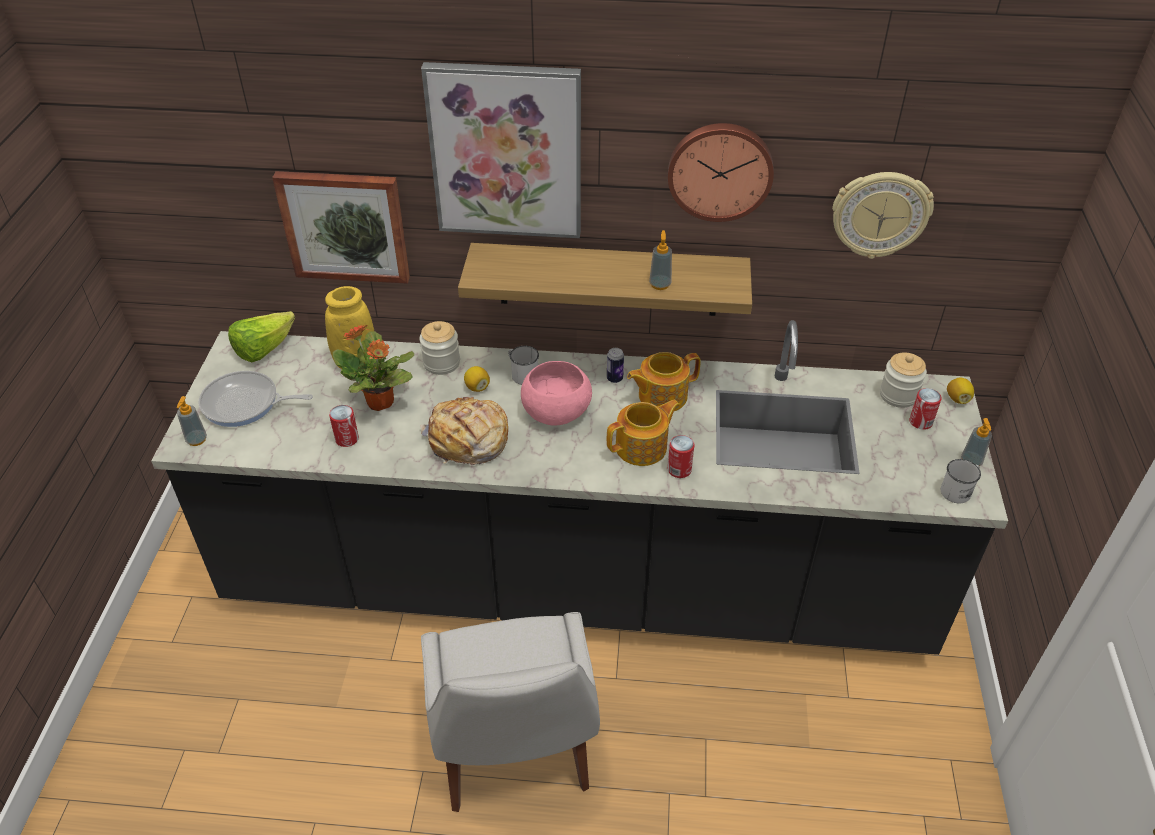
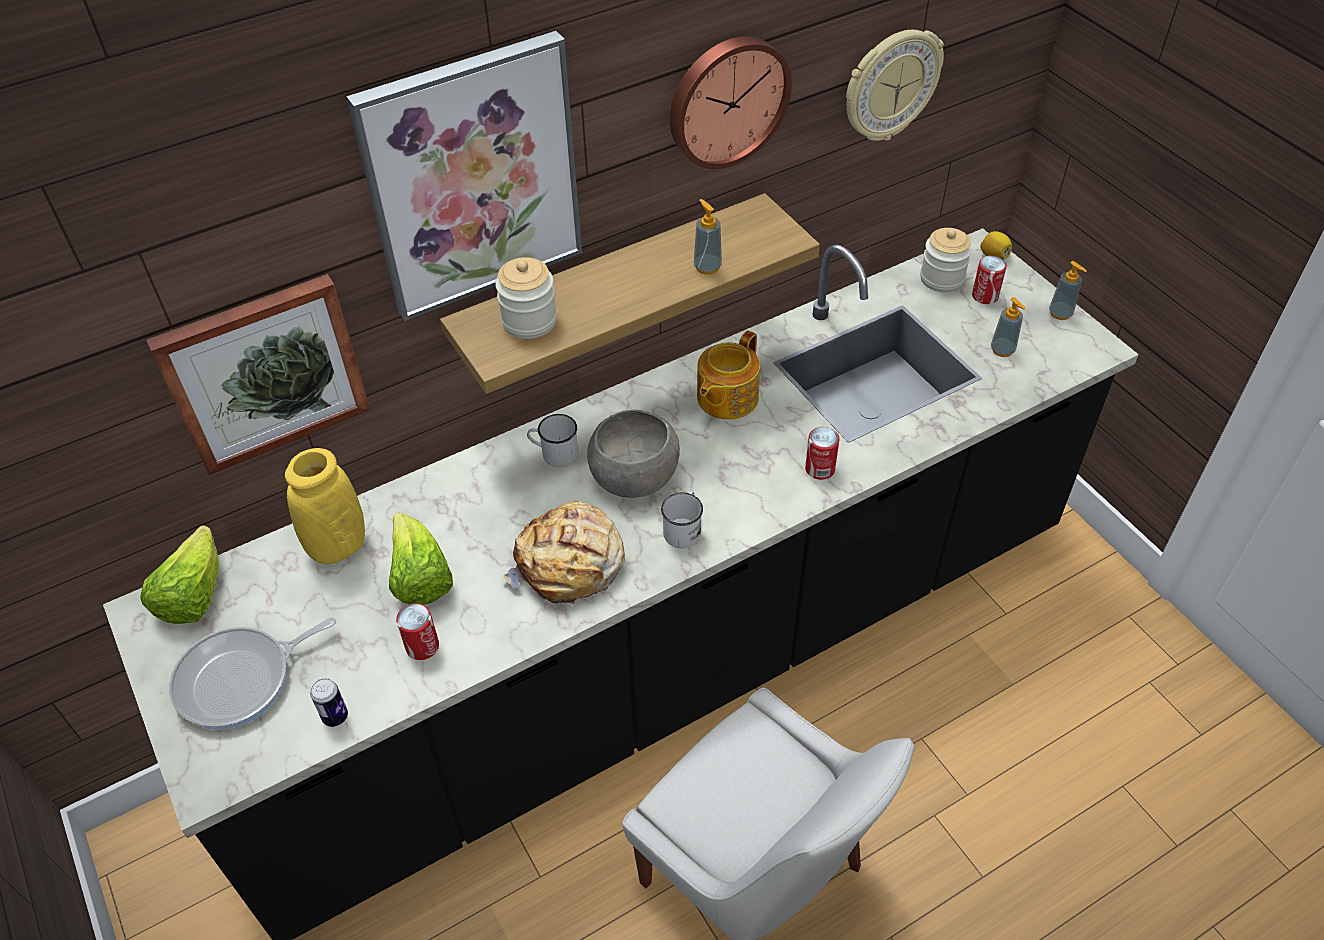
camera: 35 degrees left, 5 degrees up
(196, 440) = (220, 764): soap dispenser -> soap dispenser (1002, 350)
(381, 402) = (420, 578): potted plant -> lettuce
(441, 363) = (446, 490): jar -> jar (529, 321)
(477, 387) = (518, 496): lemon -> none
(557, 410) = (634, 474): pink bowl -> grey bowl
(614, 378) = (660, 404): can -> can (335, 716)
(642, 447) = (761, 465): teapot -> none
(958, 490) = (1076, 347): white mug -> white mug (684, 529)

